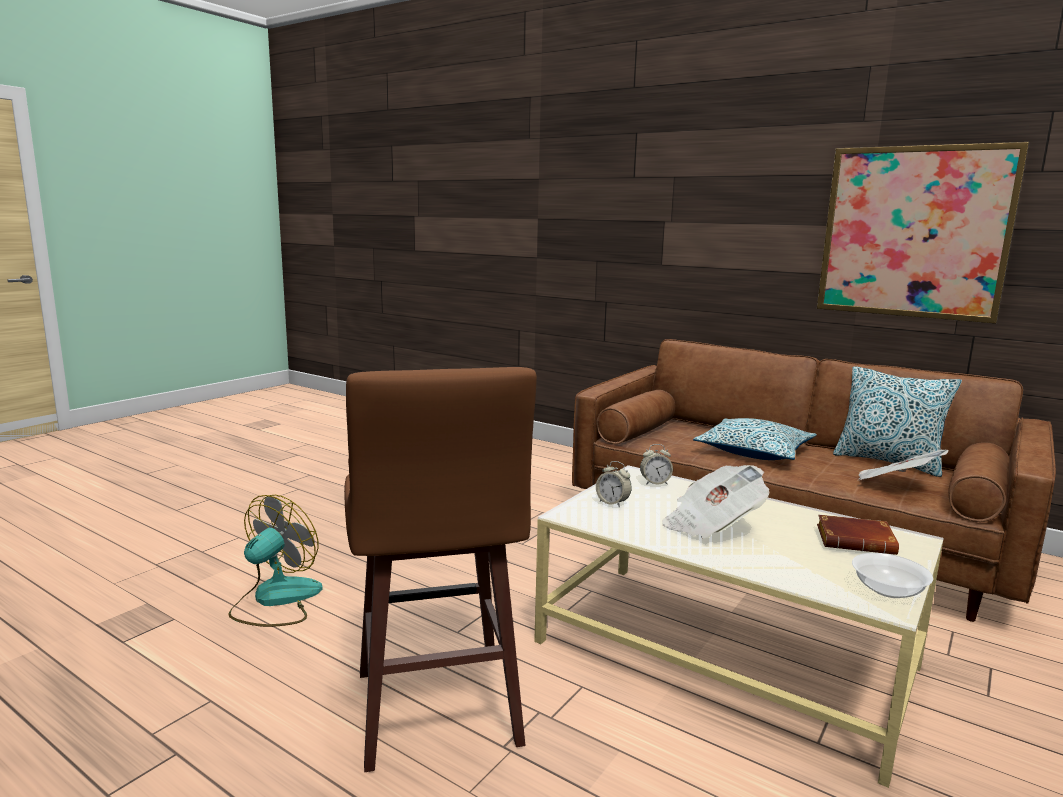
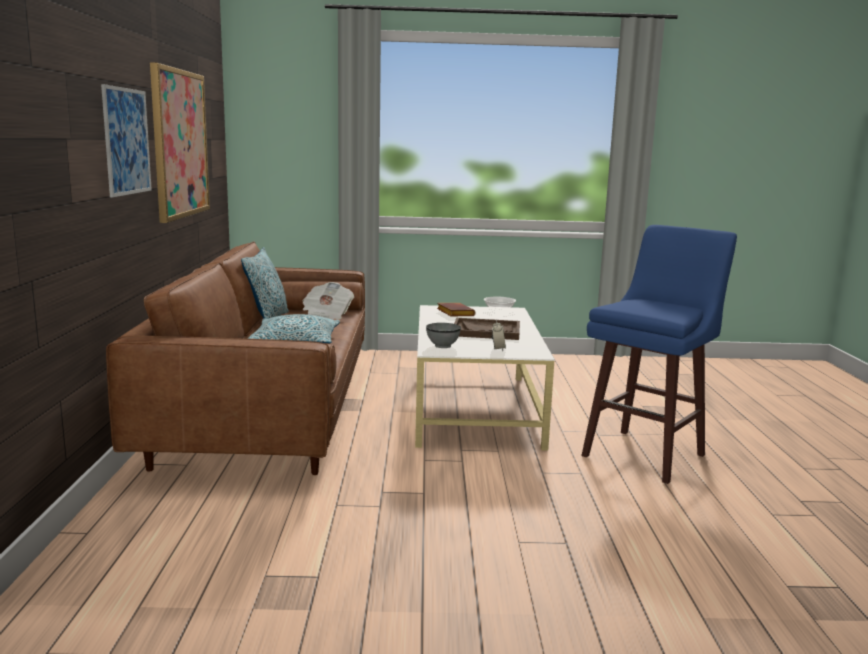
camera: 125 degrees left, 0 degrees up
(275, 600) = (684, 556): fan -> none
(435, 712) = (646, 455): brown stool -> blue stool
(655, 483) = (442, 346): alarm clock -> grey bowl
(711, 525) = (486, 331): newspaper -> brown tray
(758, 225) = (127, 141): none -> picture

